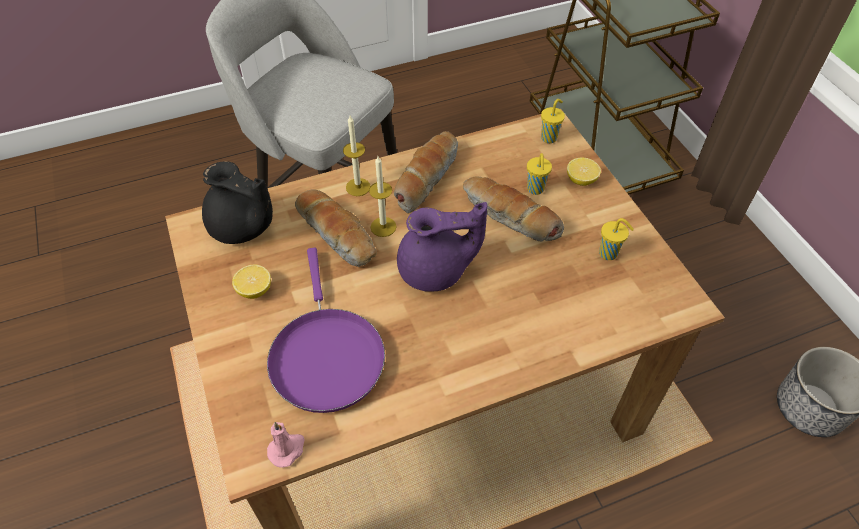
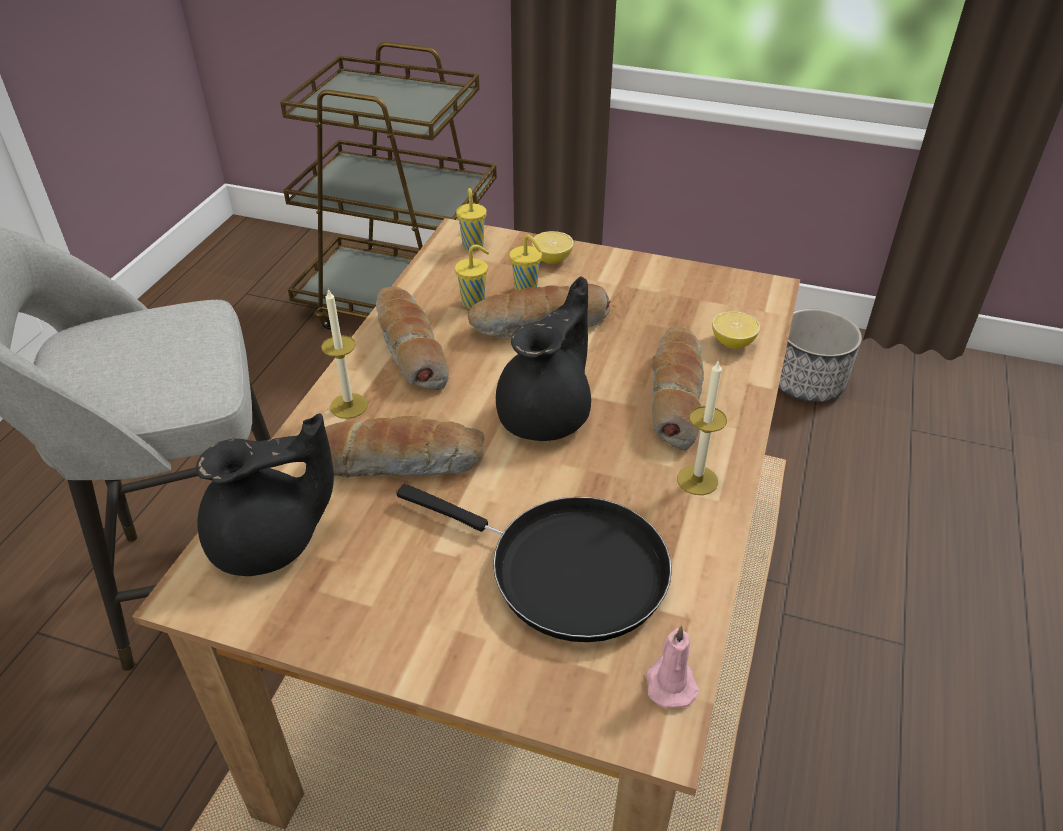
camera: 50 degrees left, 10 degrees down
(254, 290) = (389, 584): lemon -> lemon (732, 342)
(326, 355) = (566, 570): purple frying pan -> black frying pan
(383, 227) = (435, 419): candle -> candle (697, 480)
(436, 271) = (547, 415): purple teapot -> black teapot
(515, 320) = (674, 397): none -> bread
(609, 254) = (661, 295): yellow cup -> yellow cup (474, 302)

